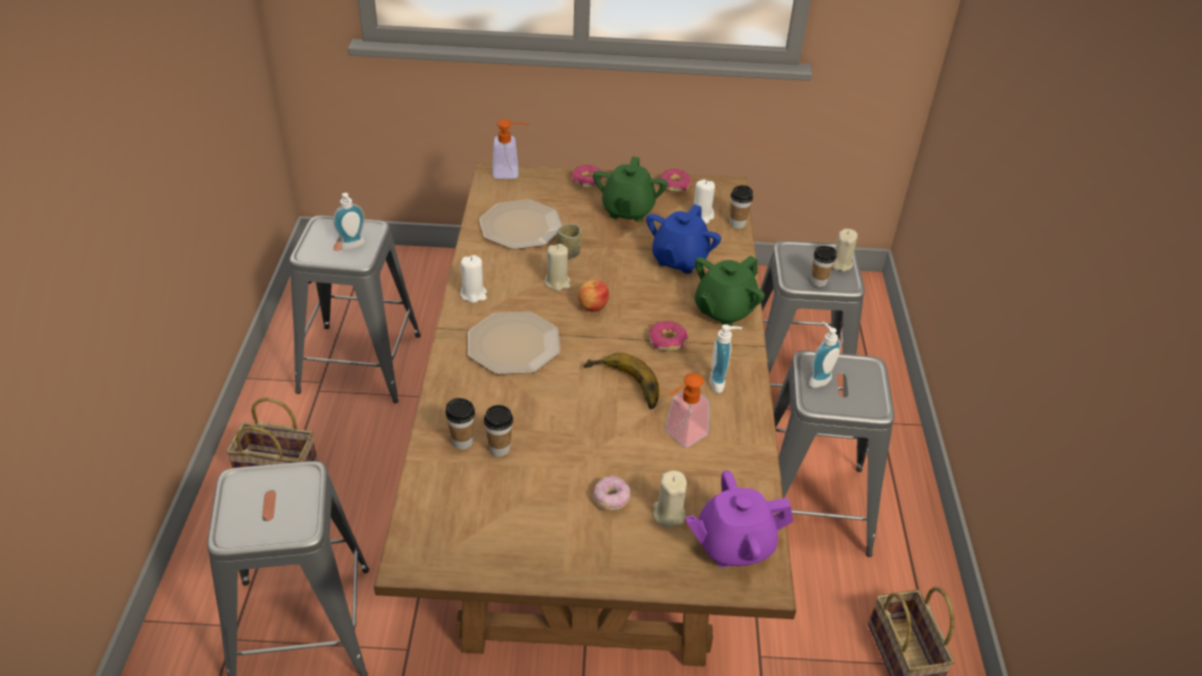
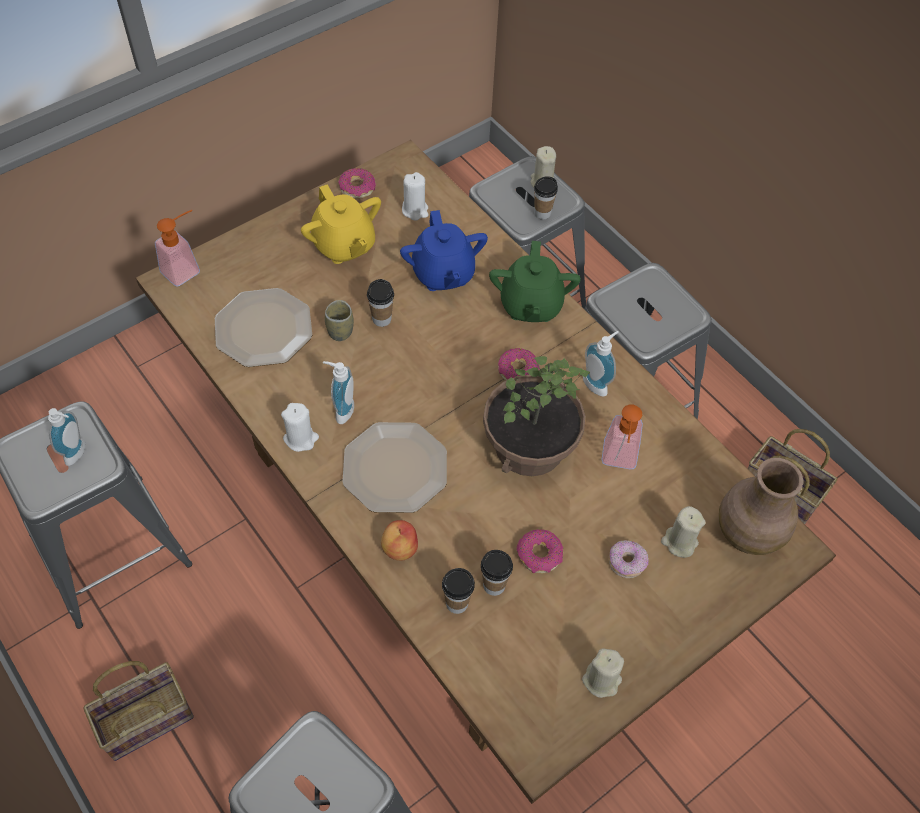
camera: 40 degrees left, 15 degrees up
(557, 282) = (363, 371): beige candle -> beige candle (601, 680)
(587, 181) = (271, 233): donut -> donut (539, 555)
(592, 306) = (420, 377): apple -> apple (399, 548)
(623, 387) = (528, 445): banana -> potted plant
(627, 210) = (344, 245): green teapot -> yellow teapot
(733, 545) = (747, 532): purple teapot -> brown vase
(737, 224) = (453, 200): cup -> cup (381, 319)
(817, 379) = (628, 316): soap dispenser -> soap dispenser (341, 410)

